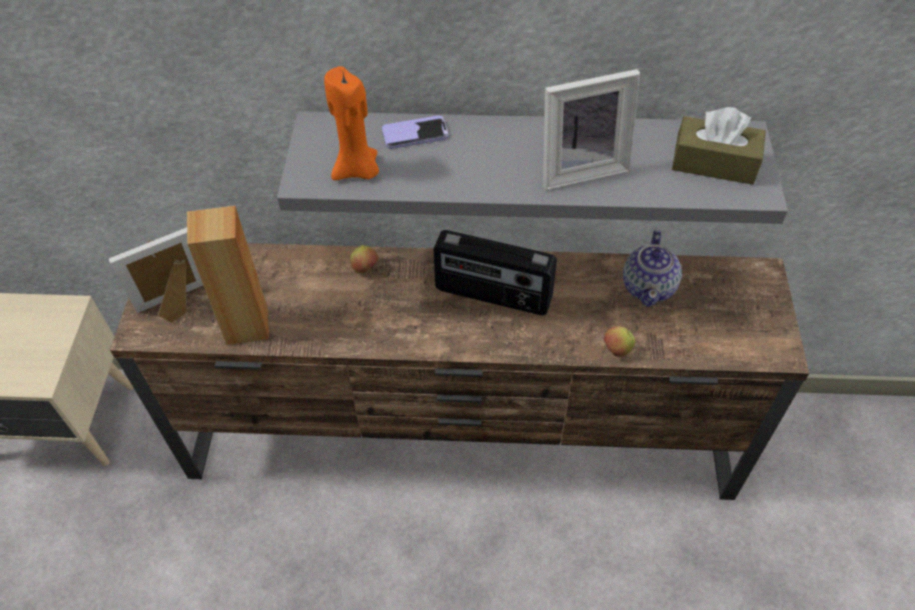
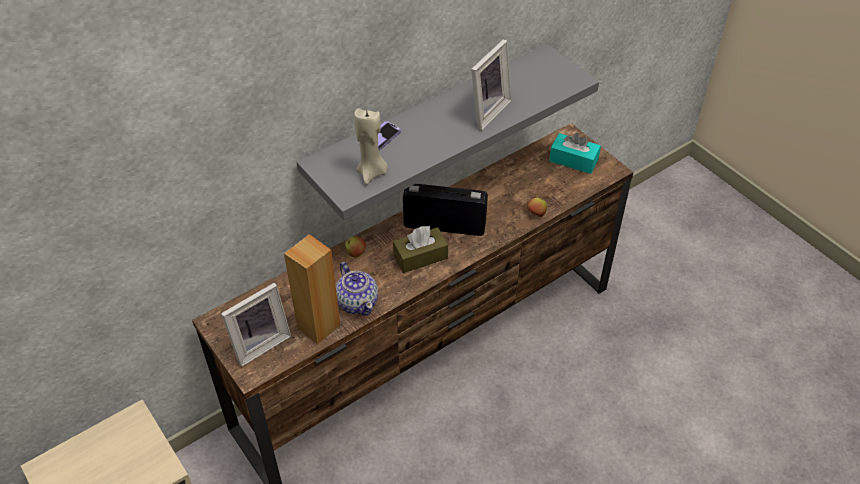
camera: 40 degrees left, 5 degrees down
(177, 305) = (259, 343): picture frame -> picture frame turned 150 degrees counterclockwise
(358, 170) = (372, 173): orange candle -> beige candle
(493, 295) = (444, 225): radio -> radio turned 150 degrees counterclockwise
(649, 286) = (521, 173): teapot -> teapot (357, 302)
(714, 163) = (545, 76): brown tissue box -> brown tissue box (420, 257)
(737, 309) = (573, 160): none -> turquoise tissue box

